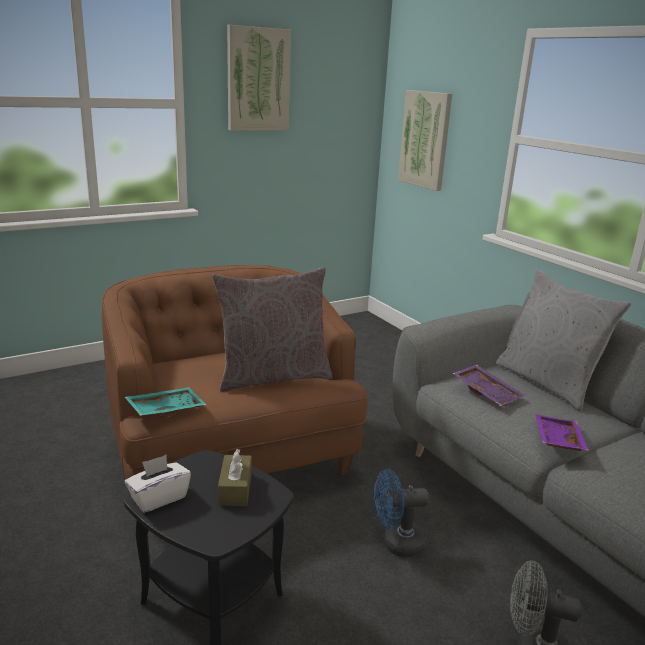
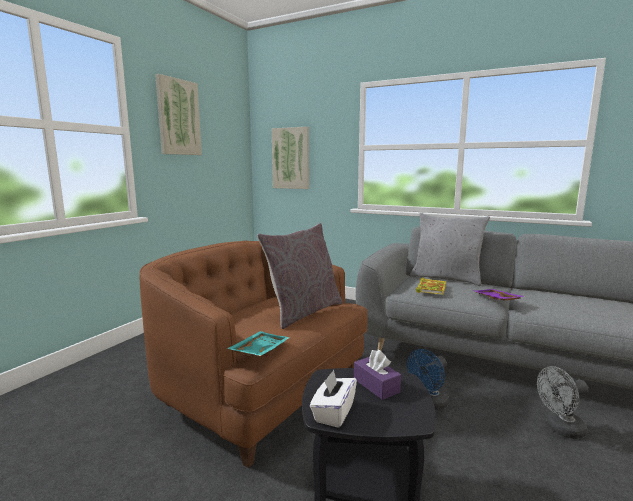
camera: 30 degrees left, 10 degrees down
(235, 489) = (376, 385): brown tissue box -> purple tissue box
(487, 392) = (431, 288): purple tray -> book

